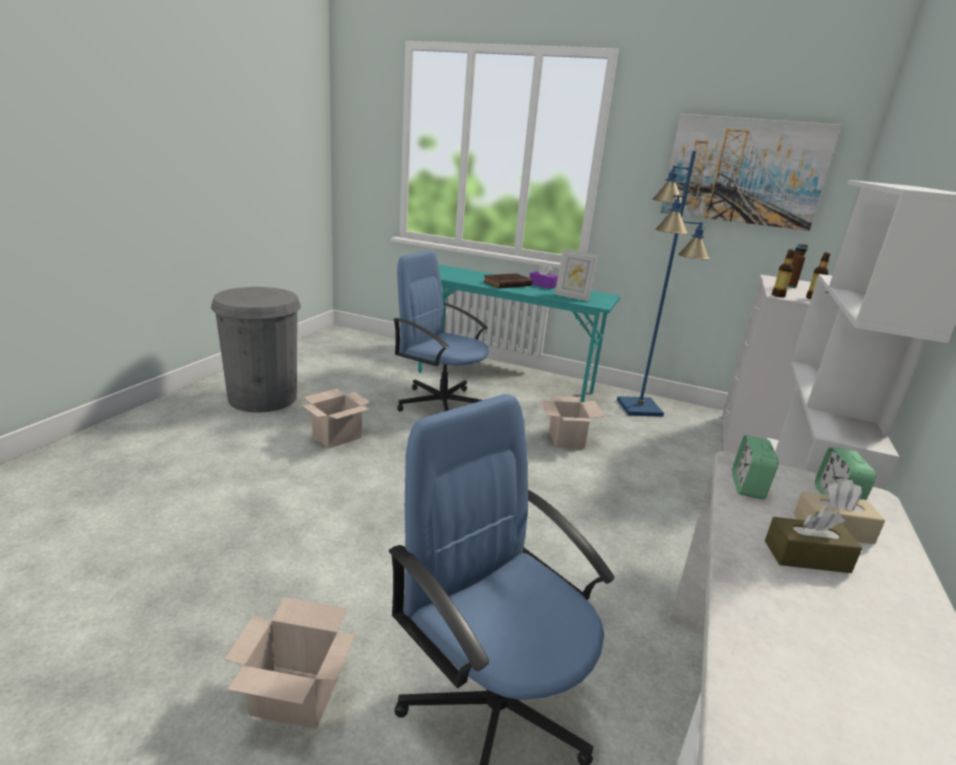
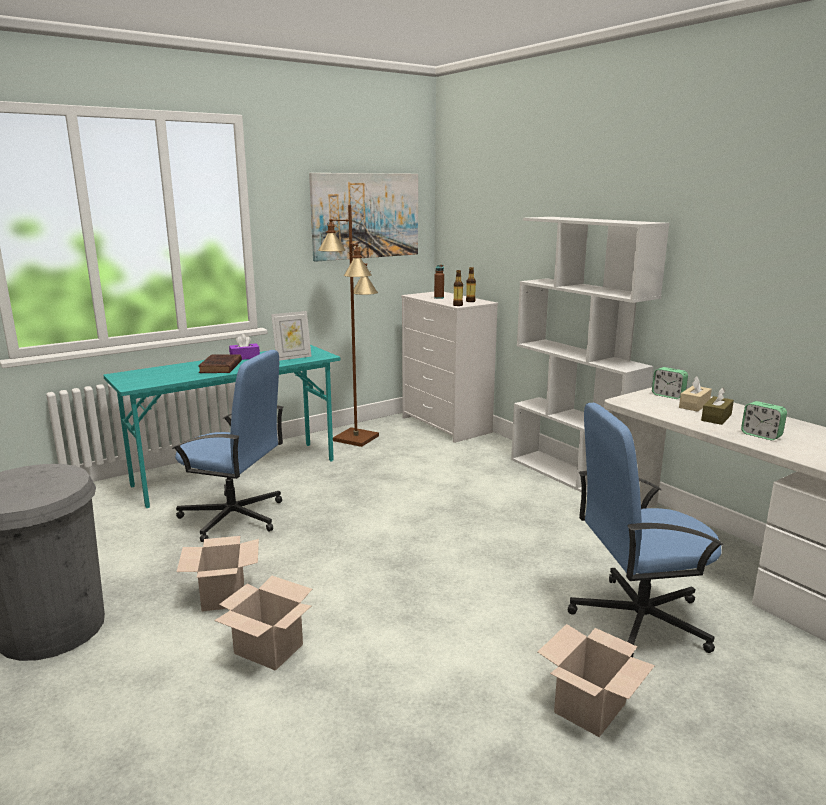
camera: 55 degrees left, 5 degrees down
(441, 404) = (234, 517): blue office chair -> blue office chair turned 135 degrees counterclockwise
(565, 438) = (366, 483): cardboard box -> cardboard box (266, 649)
(639, 407) = (356, 438): blue floor lamp -> brown floor lamp
(747, 487) = (648, 407): alarm clock -> alarm clock (761, 435)

